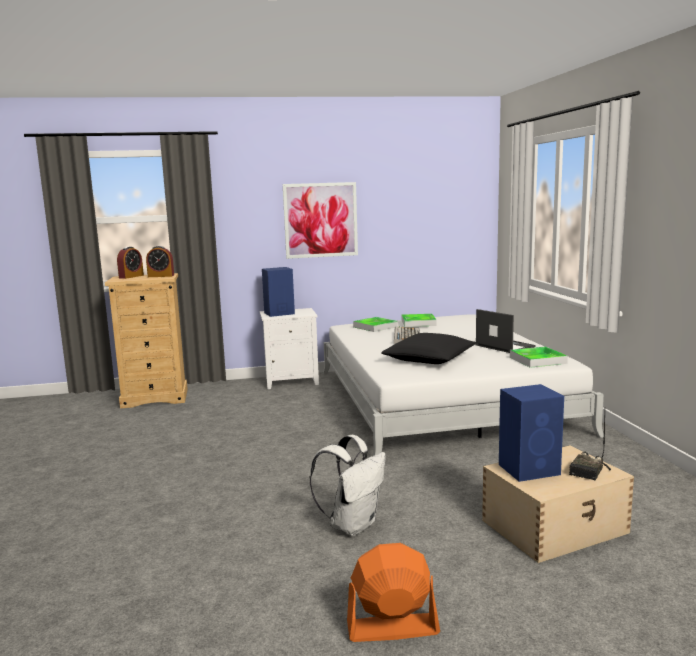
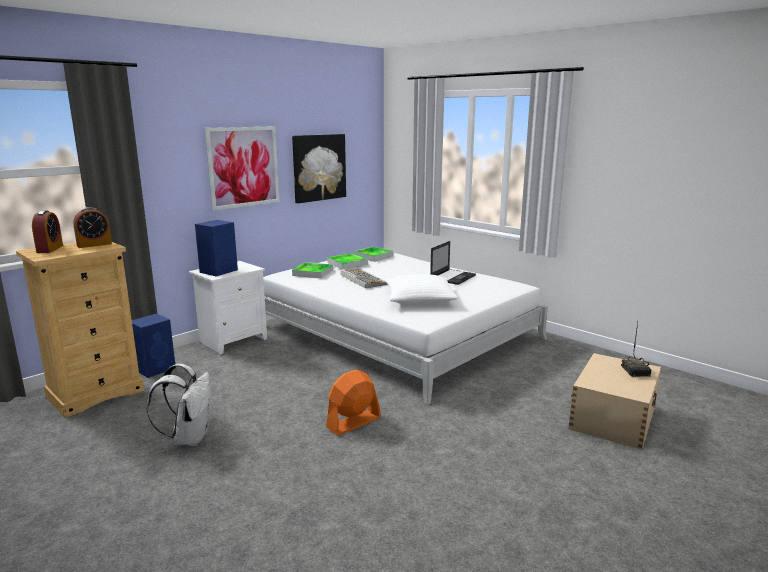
camera: 35 degrees left, 5 degrees up
(352, 524) = (492, 466): white backpack -> white backpack (189, 438)
(392, 628) = (638, 539): orange fan -> orange fan (353, 422)
(408, 223) = (319, 167): none -> picture
(429, 359) = (420, 299): black pillow -> white pillow
(504, 346) = (453, 277): laptop -> laptop turned 105 degrees clockwise
(530, 469) = (604, 379): blue speaker -> blue speaker (156, 368)
(537, 360) = (498, 286): tray -> tray (373, 256)

